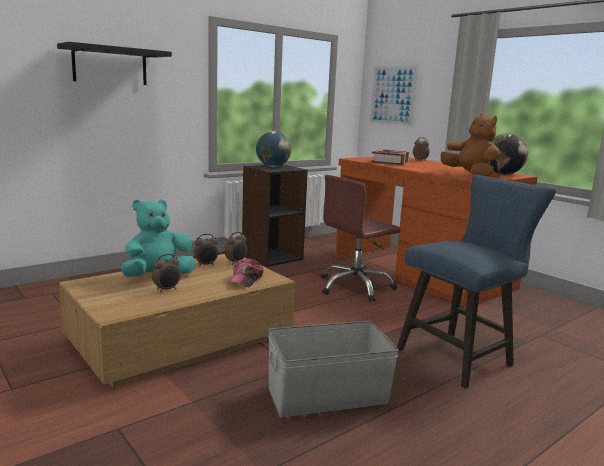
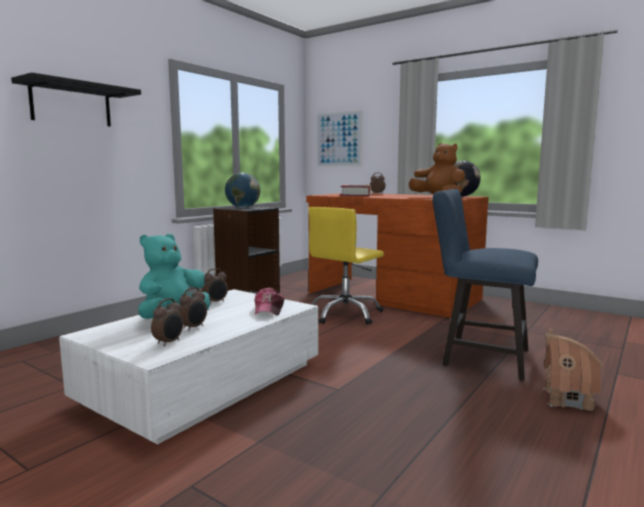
camera: 15 degrees left, 5 degrees down
(182, 338) = (205, 383): brown coffee table -> white coffee table
(236, 262) = (245, 297): alarm clock -> alarm clock (169, 342)
(328, 396) = (390, 410): grey storage box -> none
(355, 287) = (345, 314): brown office chair -> yellow office chair
(461, 356) = (478, 357): blue chair -> blue chair turned 105 degrees counterclockwise
(521, 420) = (568, 399): none -> toy house

